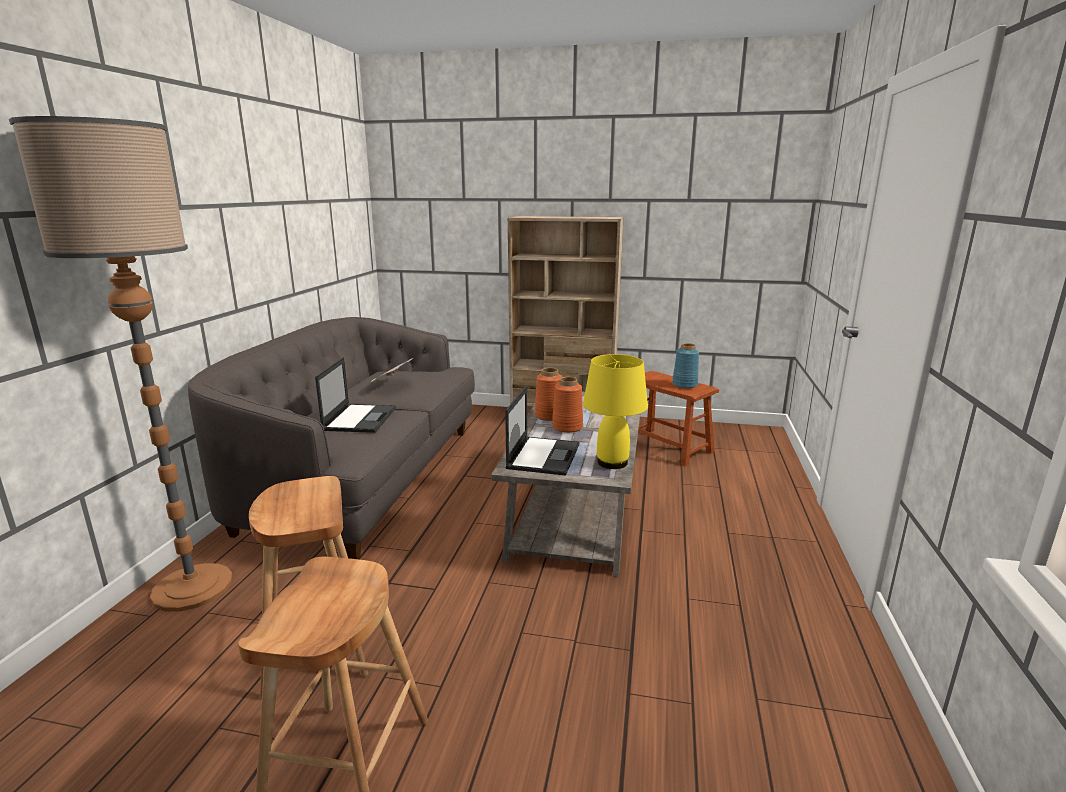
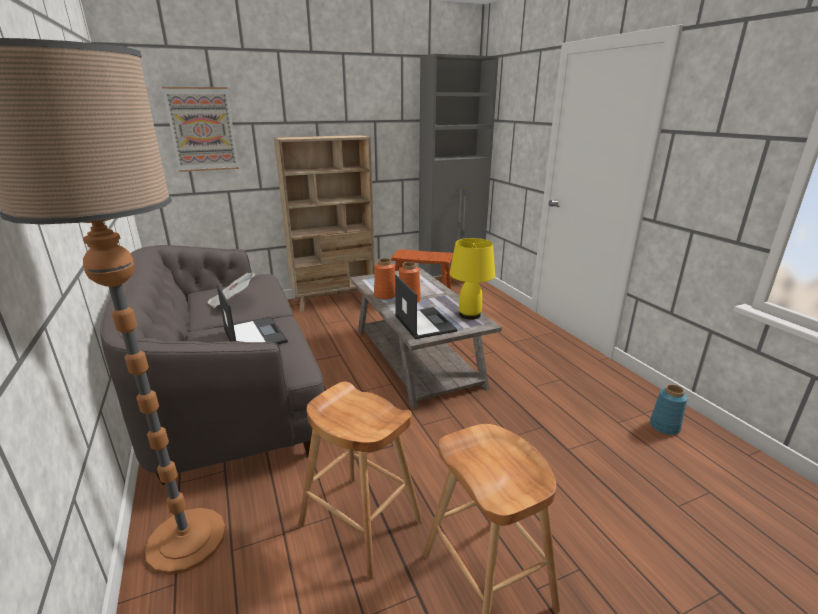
camera: 35 degrees left, 5 degrees up
(448, 205) = (202, 129): none -> picture
(685, 385) = (432, 254): blue vase -> blue vase (664, 427)
(739, 433) = (451, 281): none -> grey cabinet

